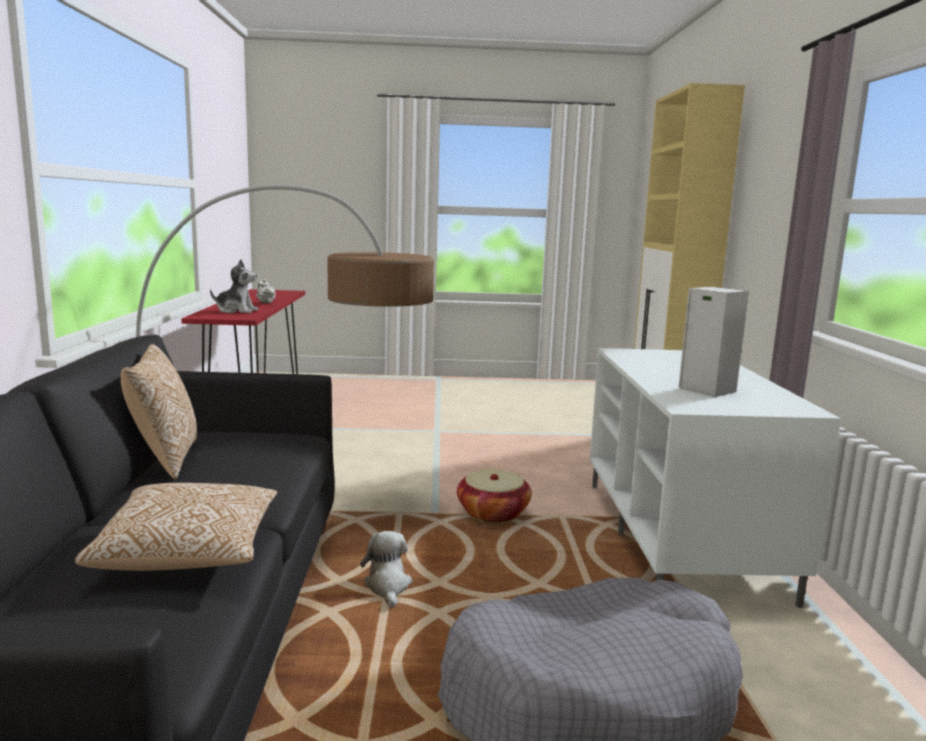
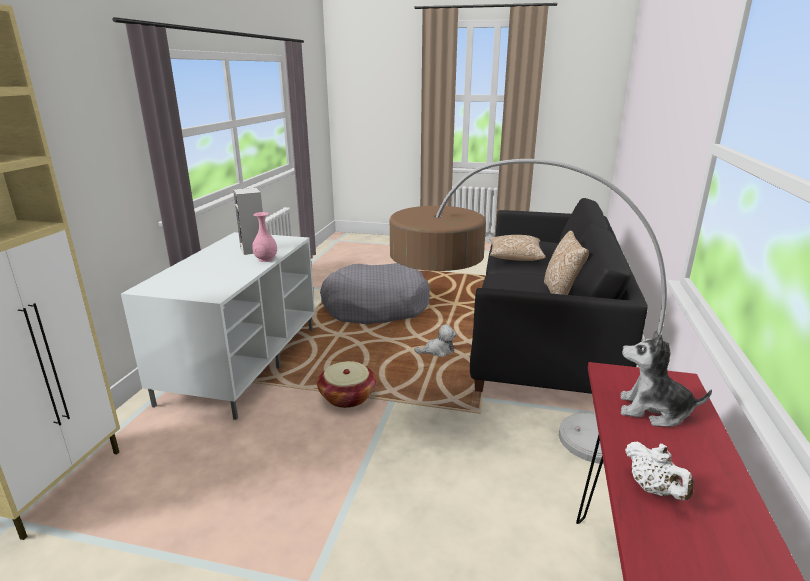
camera: 165 degrees left, 10 degrees up
(388, 586) = (438, 351): plush toy -> plush toy turned 105 degrees counterclockwise
(652, 379) = (266, 259): none -> pink vase

